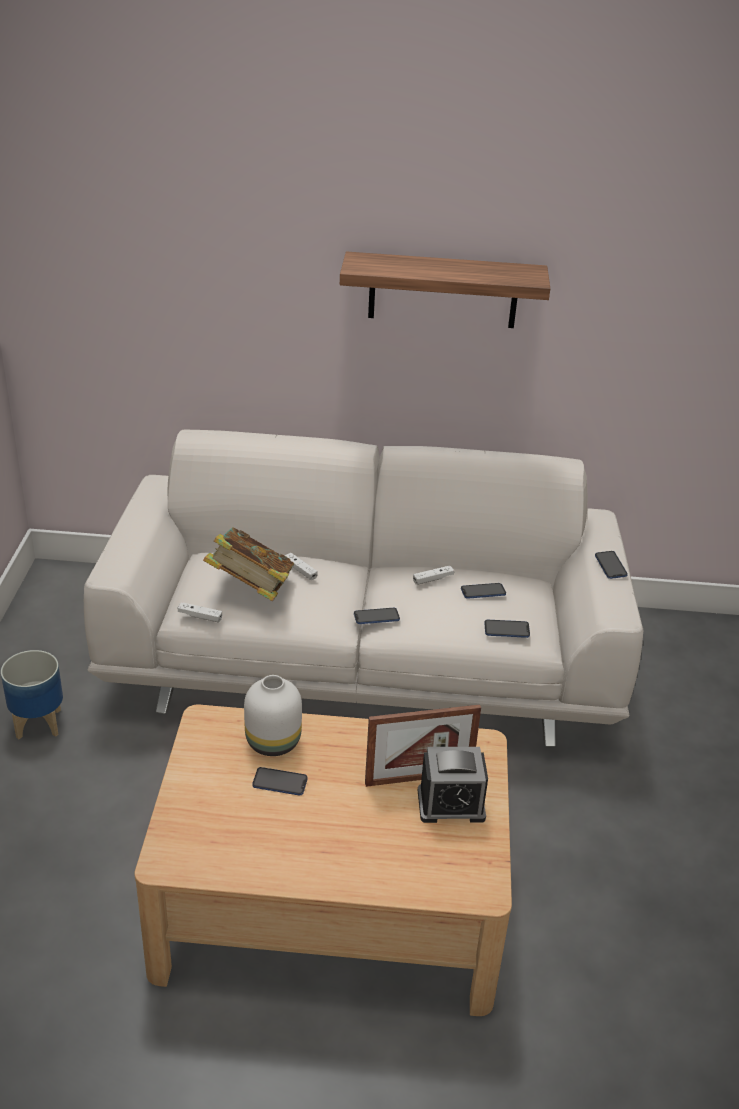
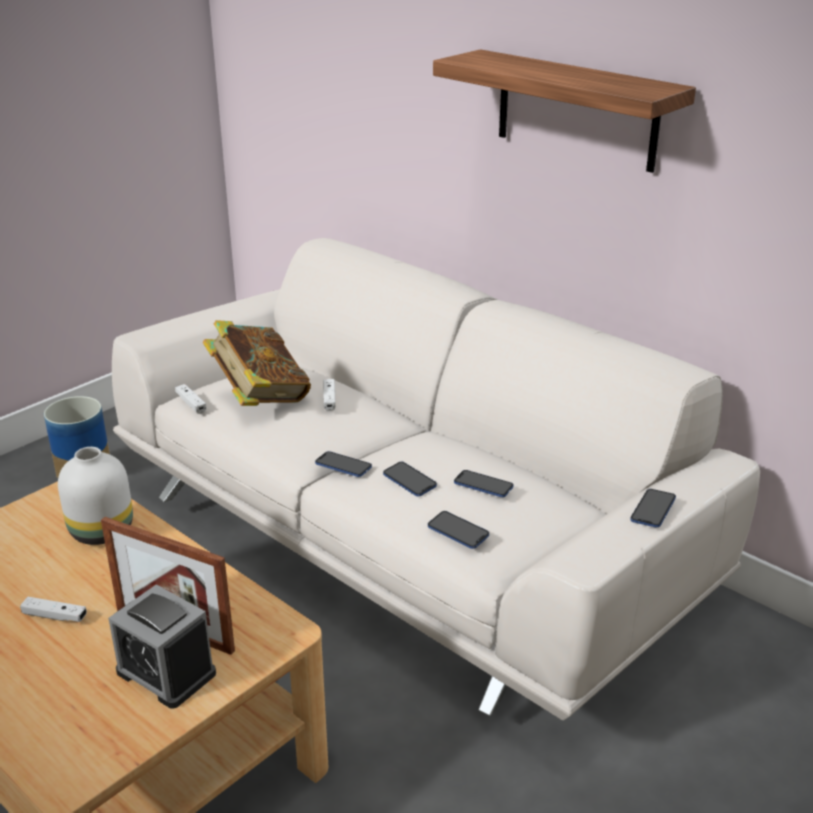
camera: 40 degrees right, 5 degrees down
(280, 782) = (55, 568): phone -> phone (409, 480)
(433, 579) = (448, 454): white game controller -> white game controller (55, 616)

